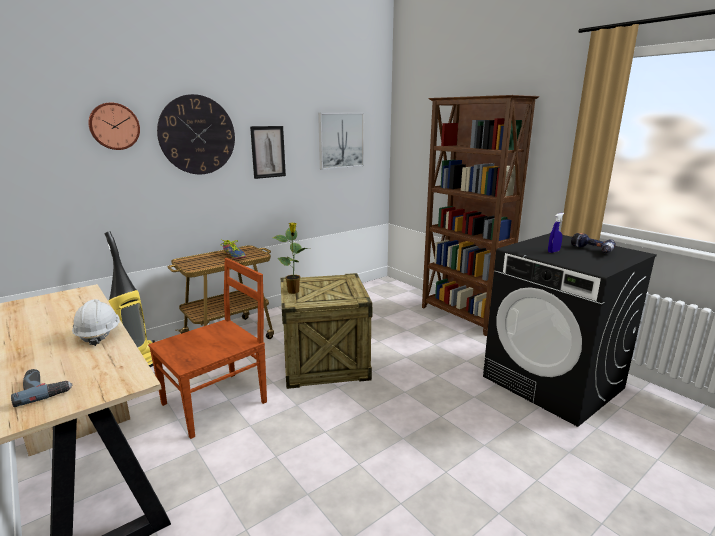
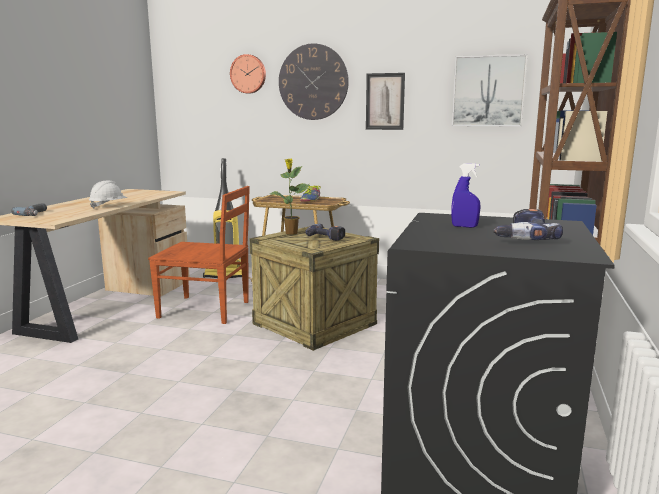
camera: 55 degrees right, 5 degrees down
(327, 284) = (327, 237): none -> power drill

